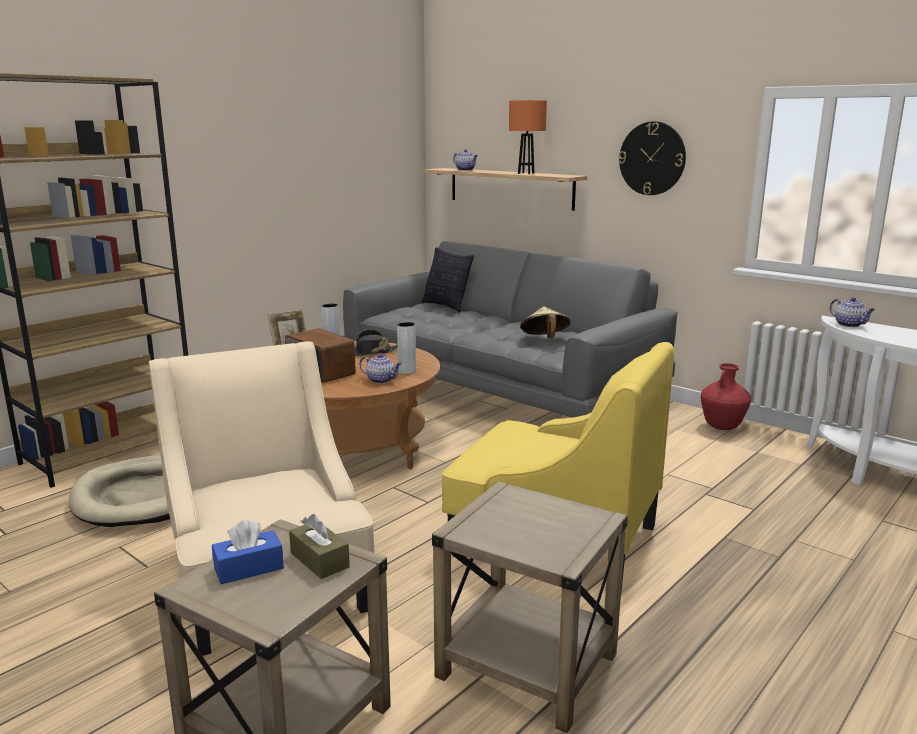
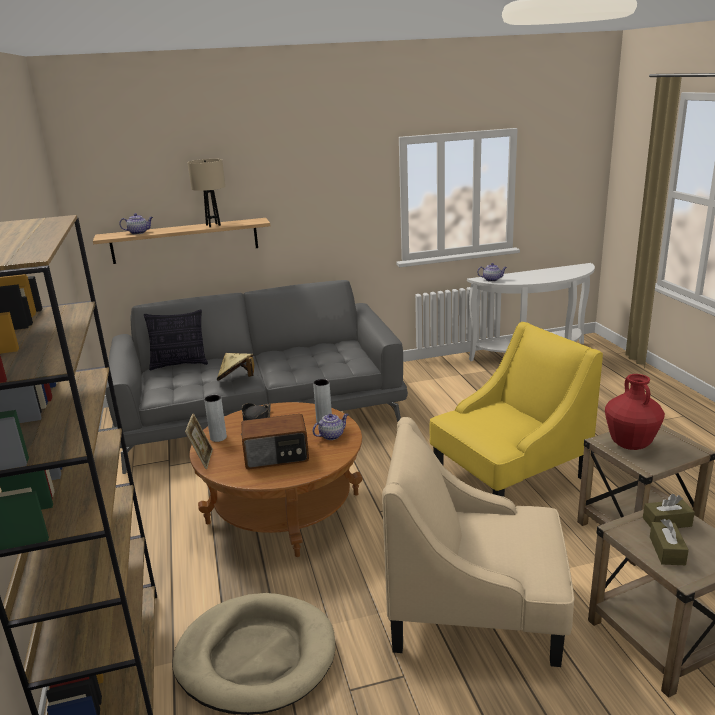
camera: 55 degrees left, 5 degrees up
(249, 568) = (667, 550): blue tissue box -> brown tissue box
(526, 173) = (213, 225): orange table lamp -> beige table lamp
(544, 339) = (323, 356): beige hat -> beige hat (237, 379)
(652, 158) = (322, 196): wall clock -> none
(722, 427) = (419, 370): red vase -> red vase (630, 445)

